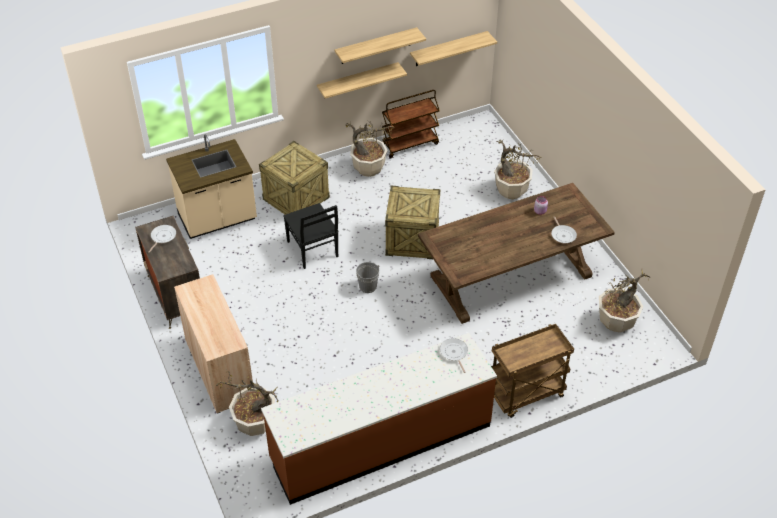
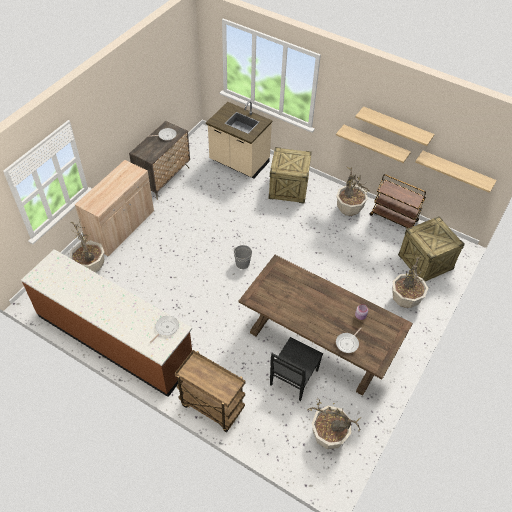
camera: 55 degrees right, 5 degrees up
(313, 250) = (251, 219): black chair -> black chair (293, 378)
(412, 239) = (305, 265): crate -> crate (425, 261)

